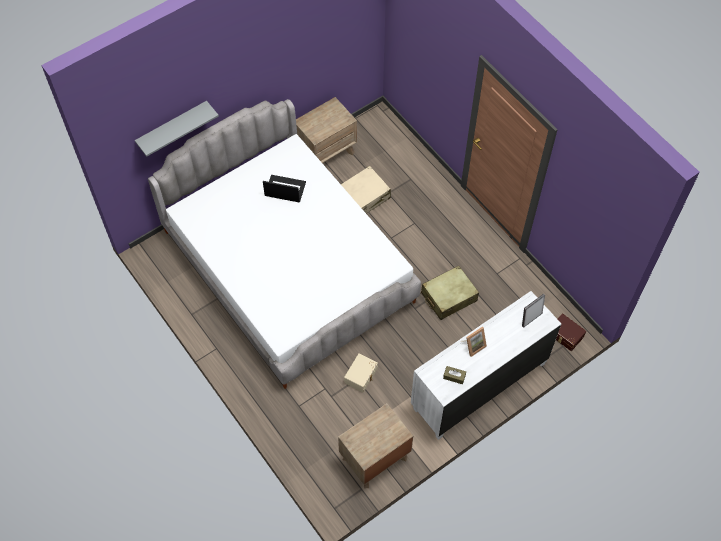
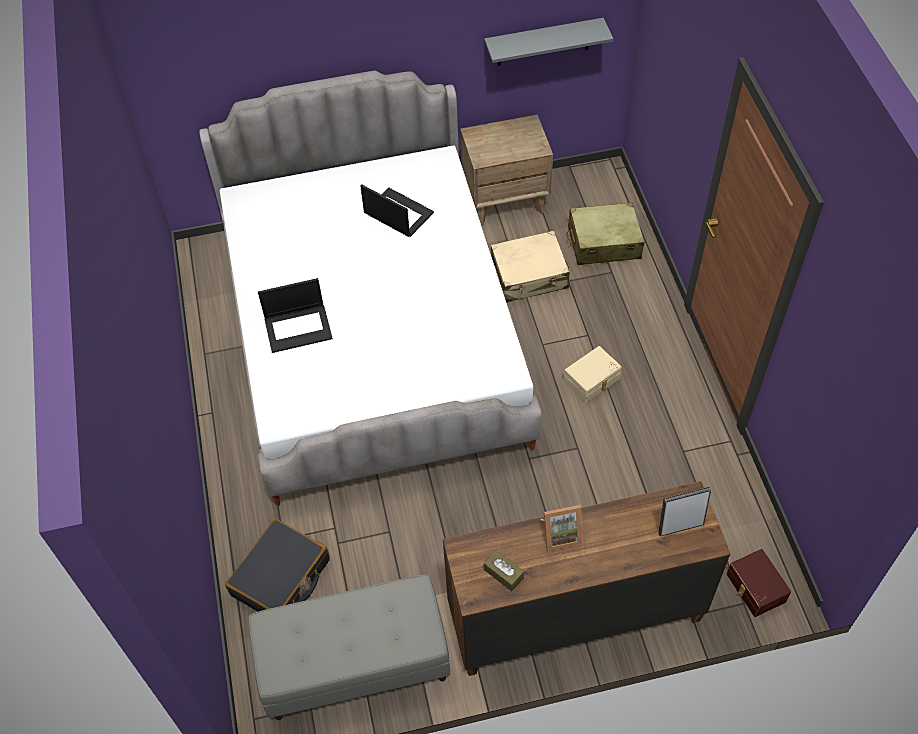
camera: 25 degrees right, 5 degrees down
(172, 127) = (246, 57): grey shelf -> grey shelf (543, 42)
(263, 280) = (298, 328): none -> laptop
(309, 428) = (281, 578): none -> black suitcase
(361, 376) = (399, 529): beige storage box -> beige storage box (592, 381)
(374, 459) = (354, 666): brown nightstand -> grey bench
(448, 297) = (589, 460): beige suitcase -> beige suitcase (603, 242)
(478, 386) = (574, 615): white dresser -> brown dresser

